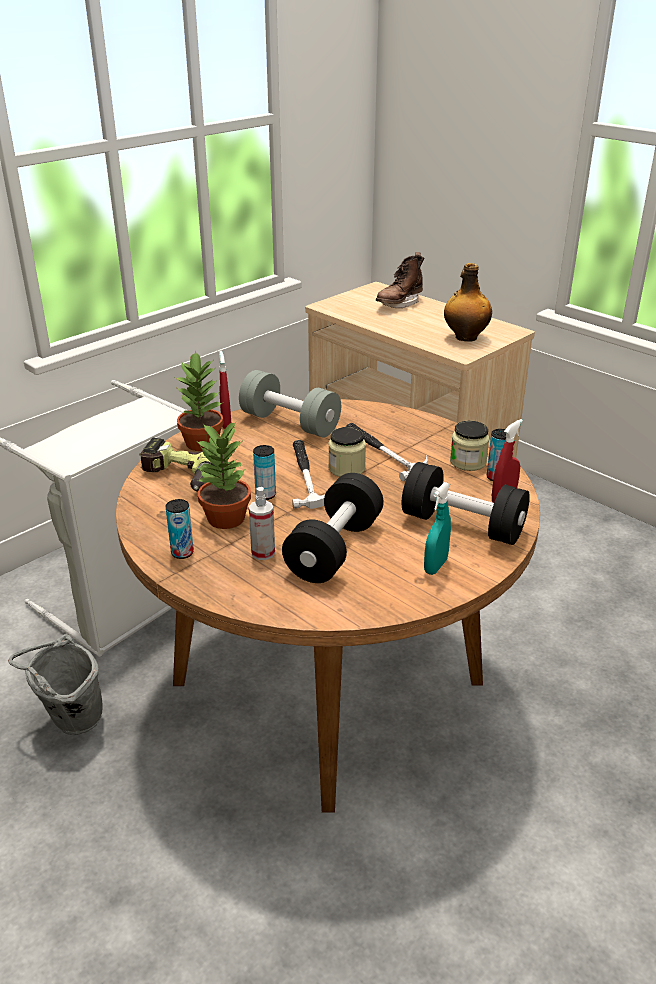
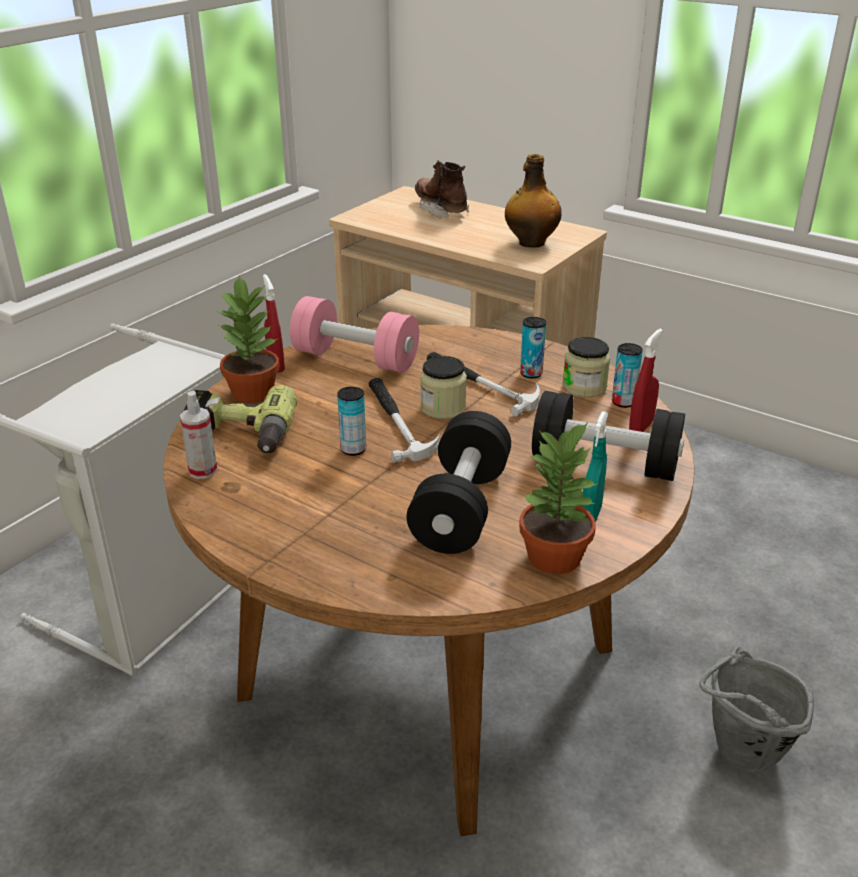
camera: 10 degrees left, 0 degrees up
(70, 723) = (113, 768): grey bucket -> grey bucket (738, 758)
(182, 553) = (269, 533): can -> can (531, 373)
(227, 519) = (313, 484): potted plant -> potted plant (555, 558)
(263, 553) = (373, 522): spray bottle -> spray bottle (203, 471)
(290, 423) = (355, 358): grey dumbbell -> pink dumbbell
(399, 304) = (440, 210): brown boot -> brown boot turned 120 degrees clockwise

